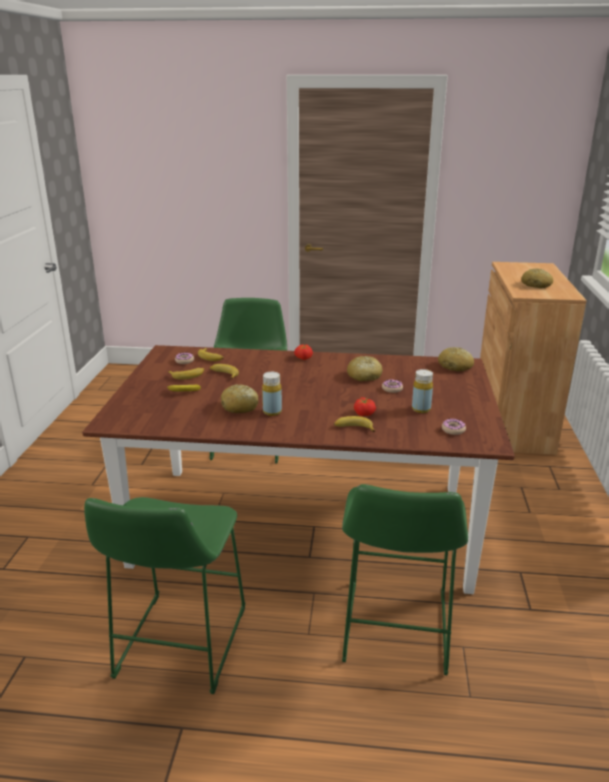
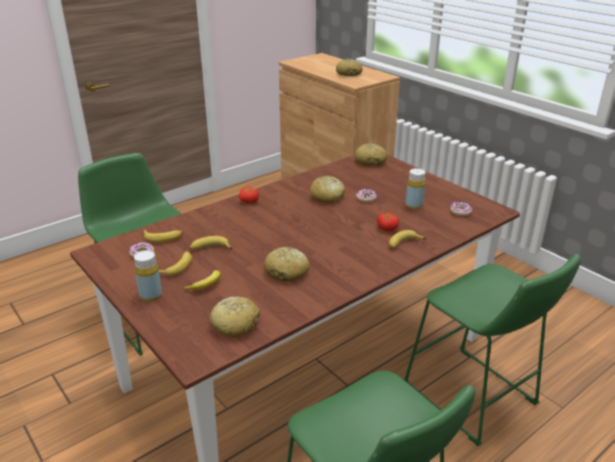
camera: 45 degrees left, 5 degrees up
(157, 418) = (235, 324): none -> bread
(272, 412) = (321, 262): yellow bottle -> yellow bottle (151, 295)

